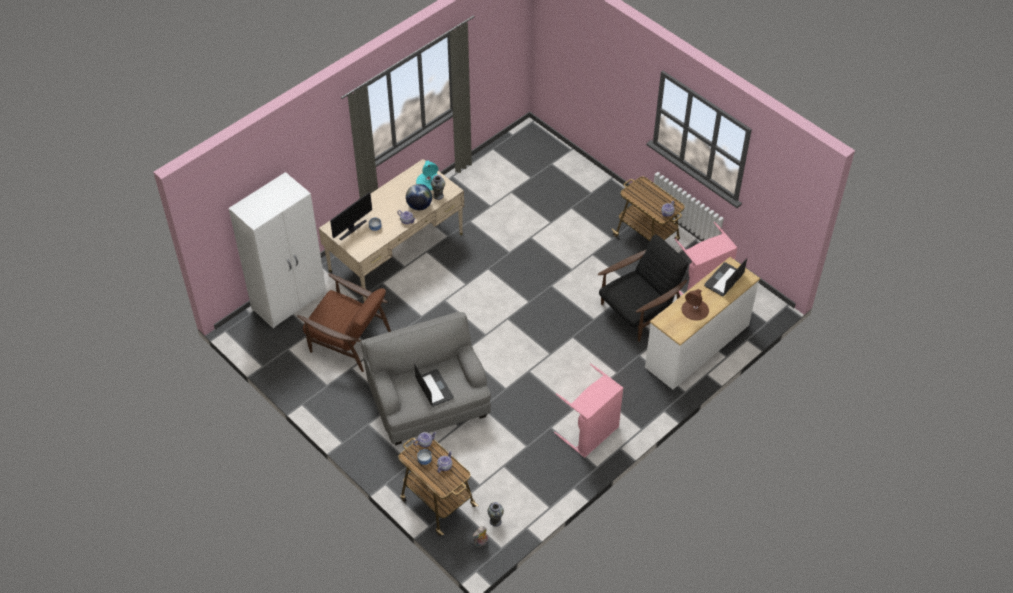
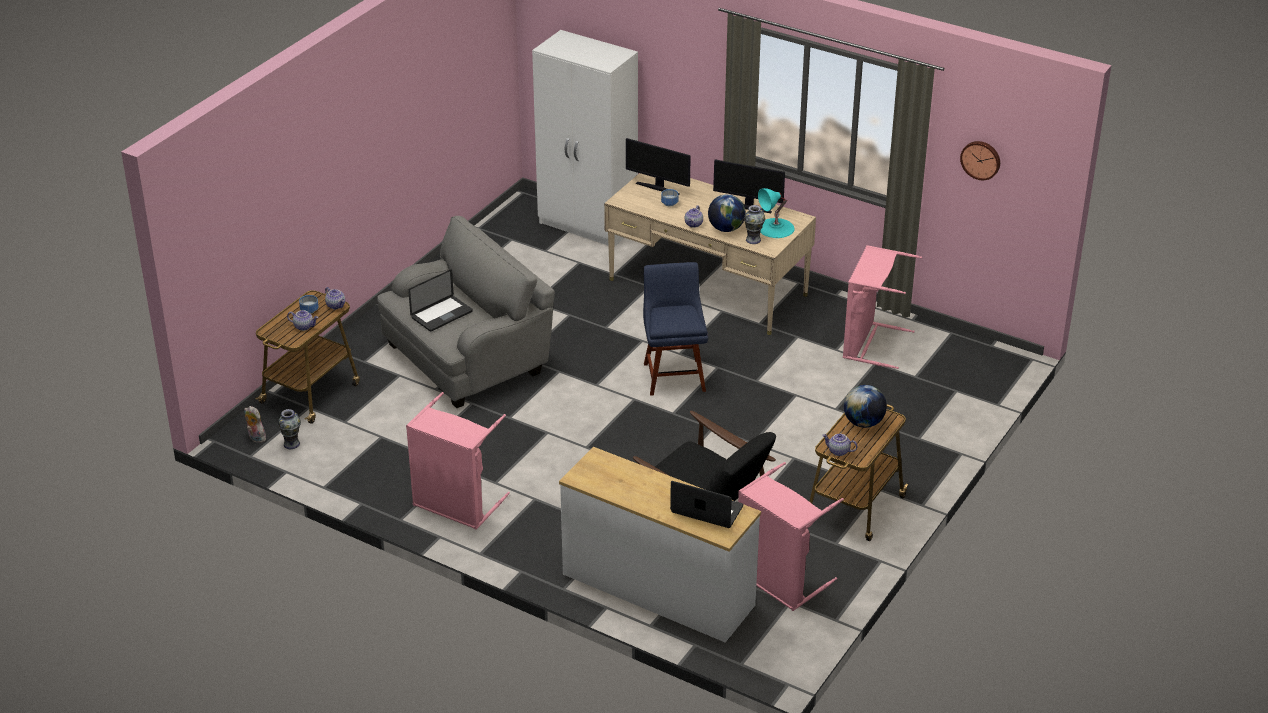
camera: 75 degrees right, 15 degrees down
(348, 340) = (543, 279): brown armchair -> none
(397, 188) = (748, 207): none -> monitor
(488, 292) = (674, 375): none -> blue chair
(489, 47) = (981, 159): none -> wall clock
(490, 188) = (869, 343): none -> pink laundry basket
(642, 195) = (863, 423): none -> globe
(695, 309) = (633, 487): brown table lamp -> none

